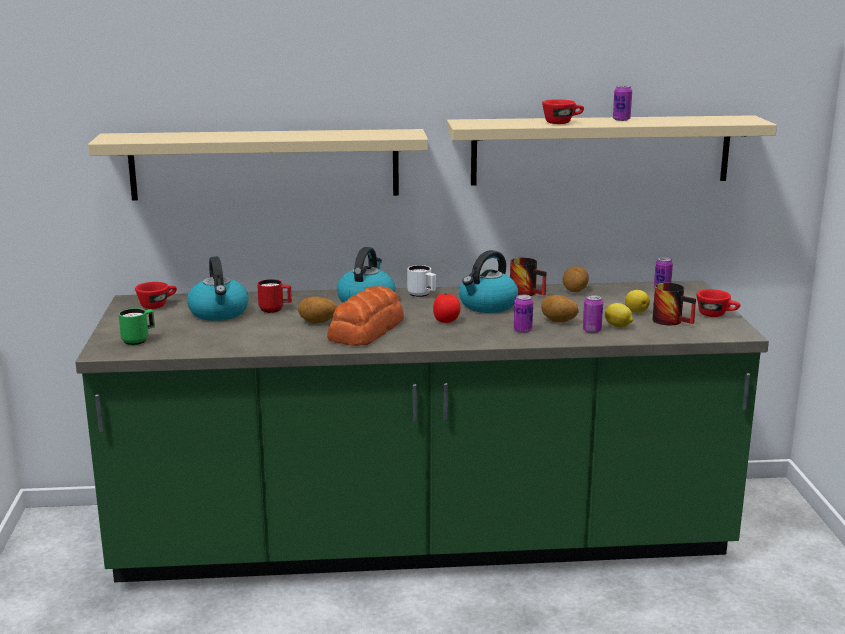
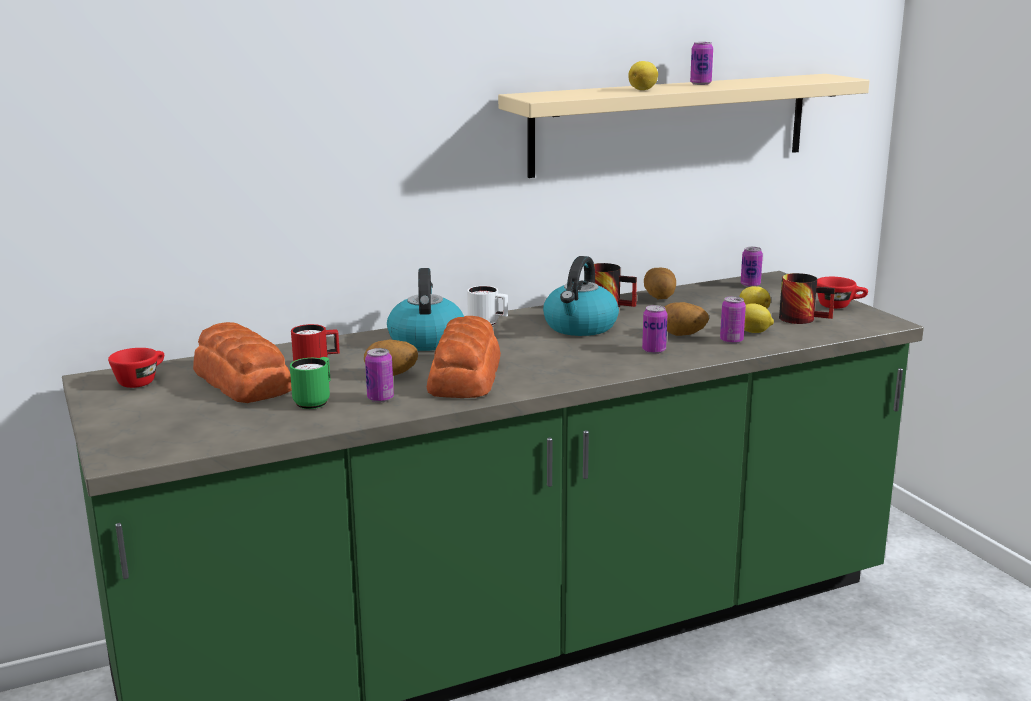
camera: 20 degrees left, 0 degrees up
(139, 340) = (160, 433): green mug -> green mug (315, 401)
(219, 313) = (242, 380): kettle -> bread
(265, 164) = (268, 169): beige shelf -> none
(294, 337) = (380, 398): none -> can
(446, 321) = (552, 352): tomato -> none
(562, 122) = (643, 90): red cup -> lemon

